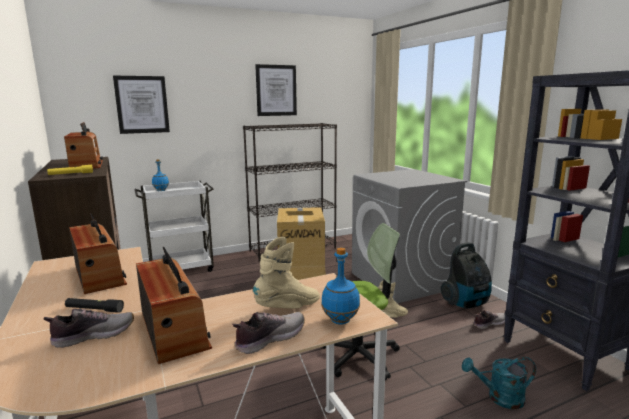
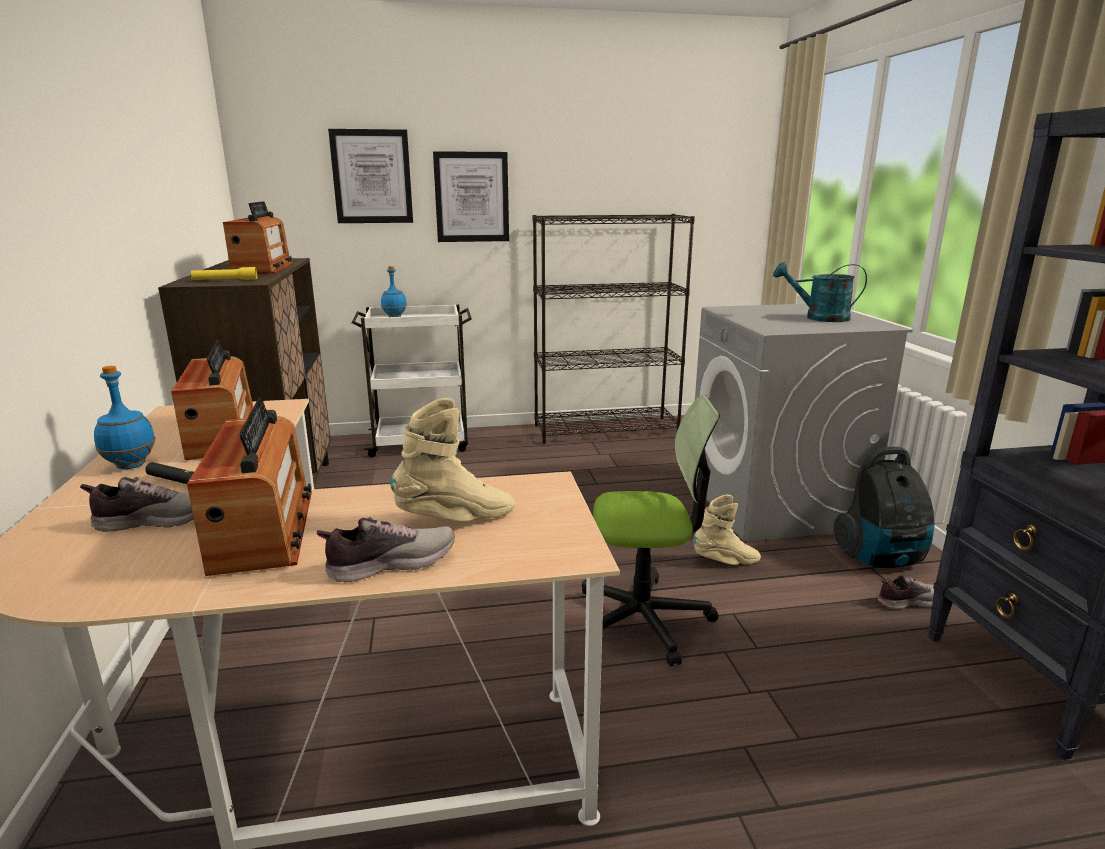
camera: 15 degrees right, 5 degrees up
(276, 90) = (594, 154): picture -> picture (472, 197)
(302, 275) = (603, 473): cardboard box -> none
(339, 320) = (522, 551): blue bottle -> blue bottle (130, 465)
(499, 398) = (872, 737): turquoise watering can -> turquoise watering can (819, 318)

